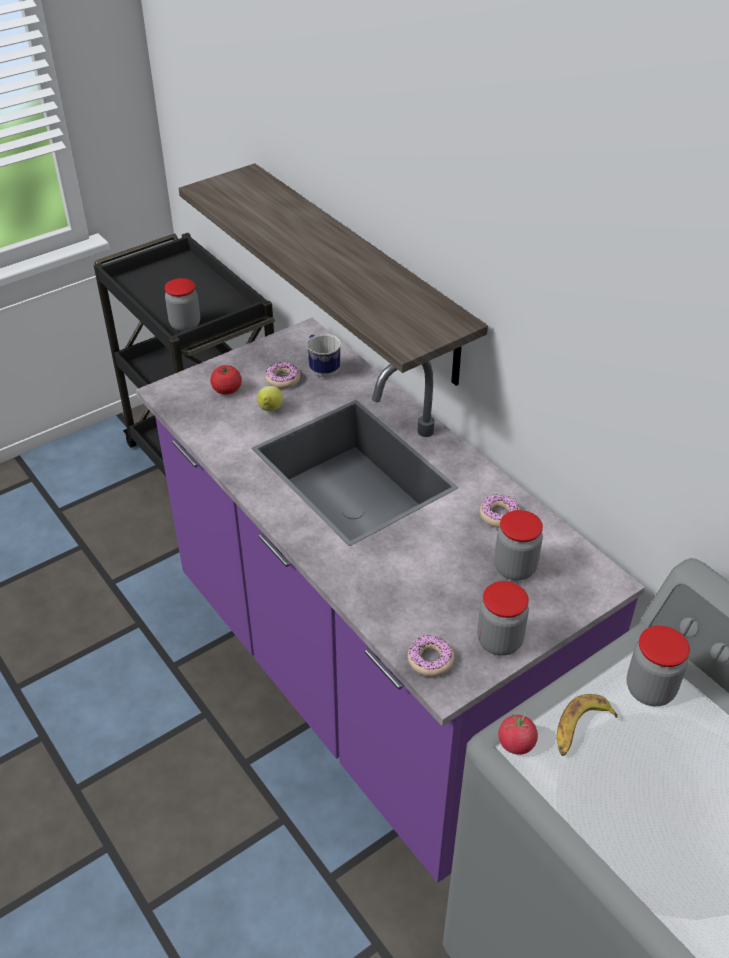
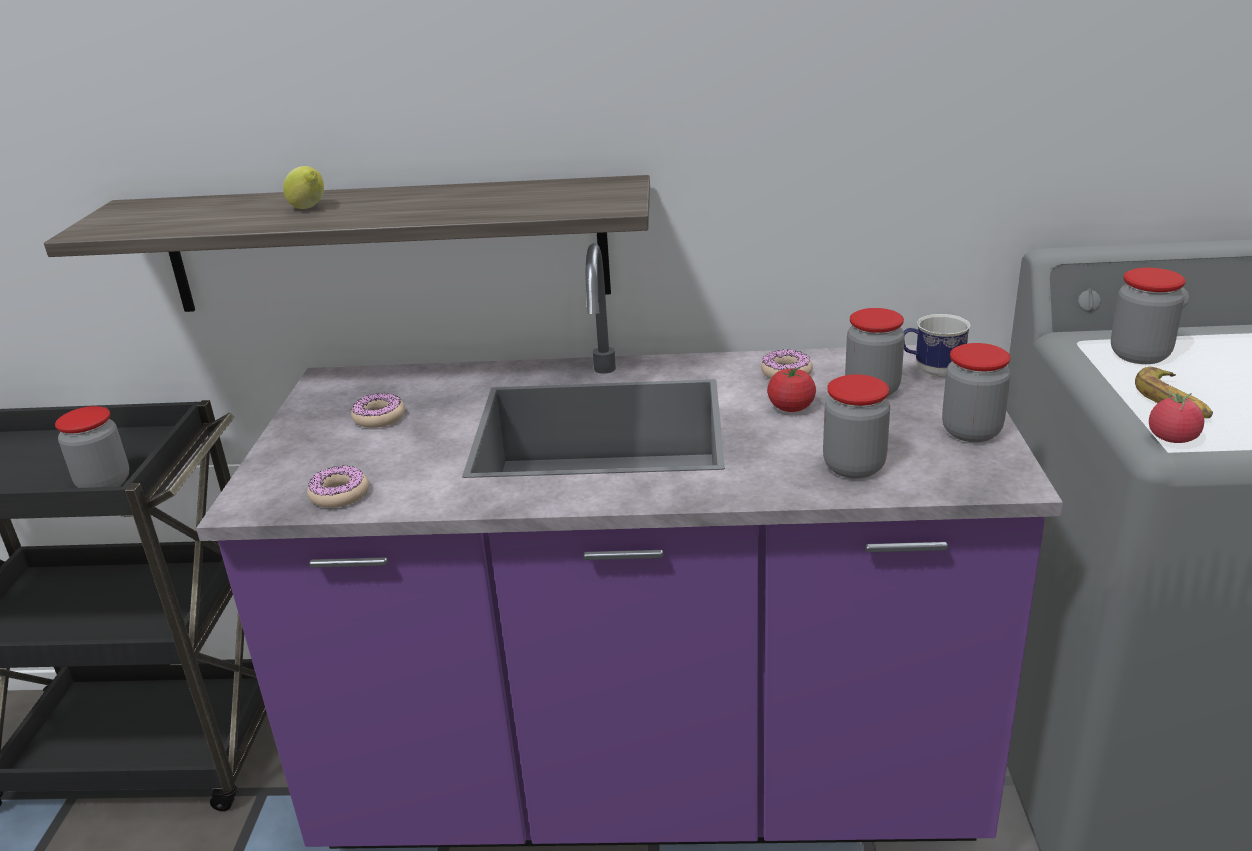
camera: 50 degrees left, 15 degrees down
(227, 390) = (328, 459): tomato -> tomato (791, 407)
(270, 411) = (418, 443): lemon -> lemon (309, 209)
(322, 369) = (406, 389): mug -> mug (931, 371)
(400, 602) = (854, 466): none -> jar
(430, 660) = (964, 479): donut -> donut (339, 494)

